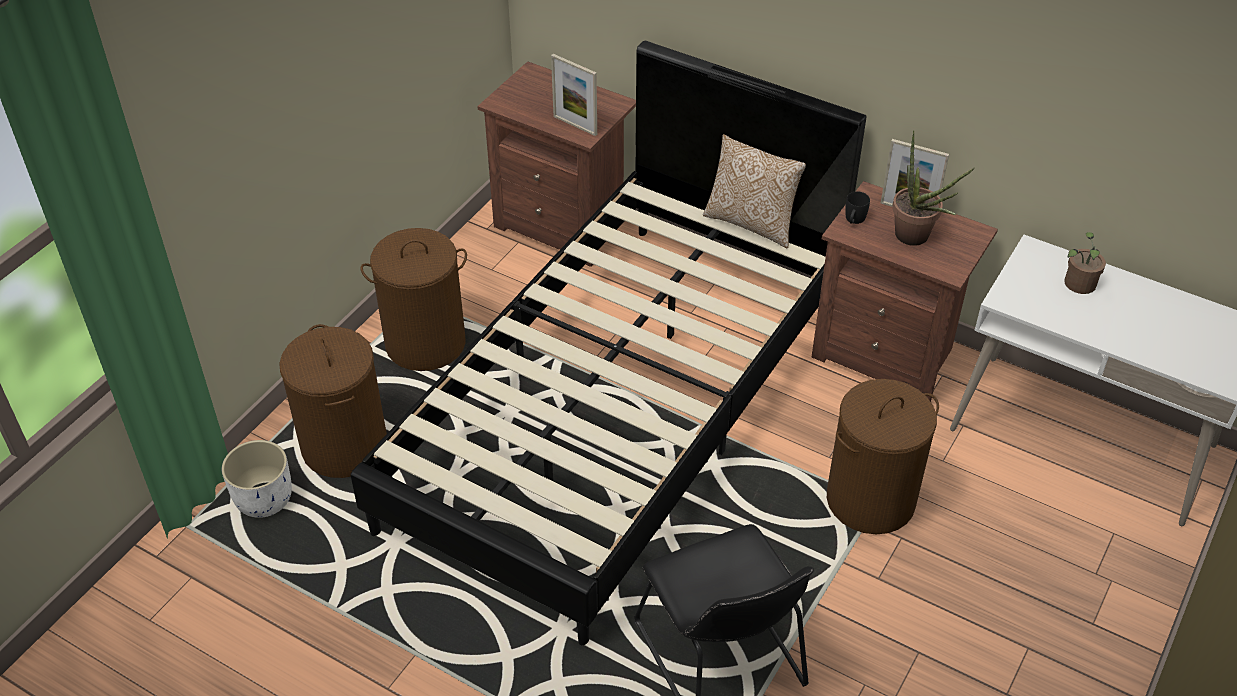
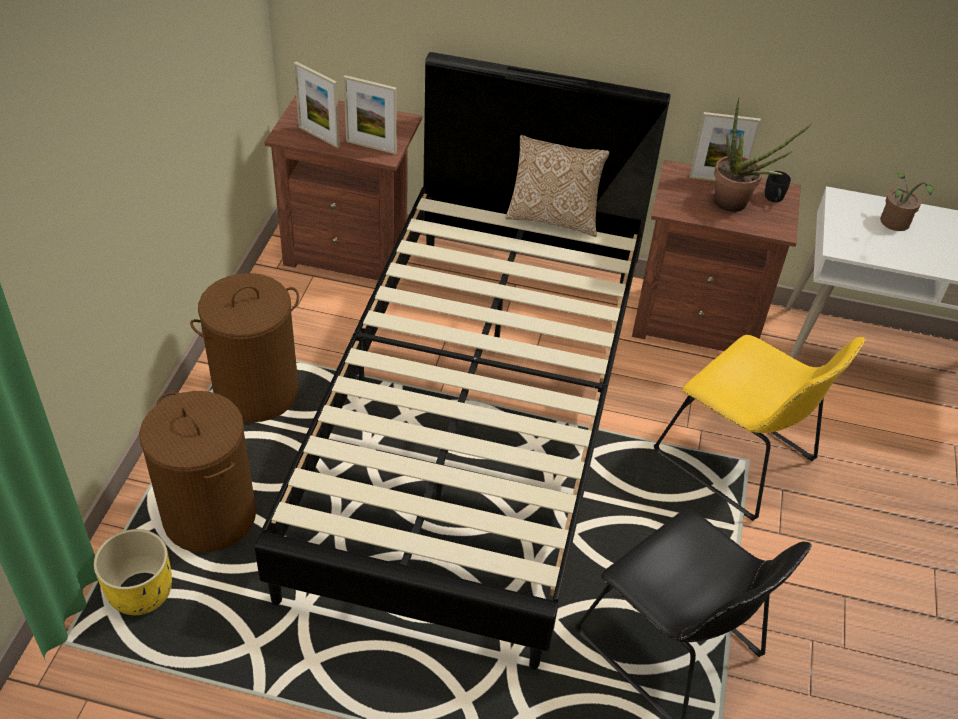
camera: 20 degrees left, 0 degrees up
(264, 498) = (141, 591): white planter -> yellow planter
(530, 108) = (319, 137): none -> picture frame
(854, 220) = (673, 197): black mug -> black mug (774, 199)
(870, 500) = (740, 460): brown laundry basket -> yellow chair

